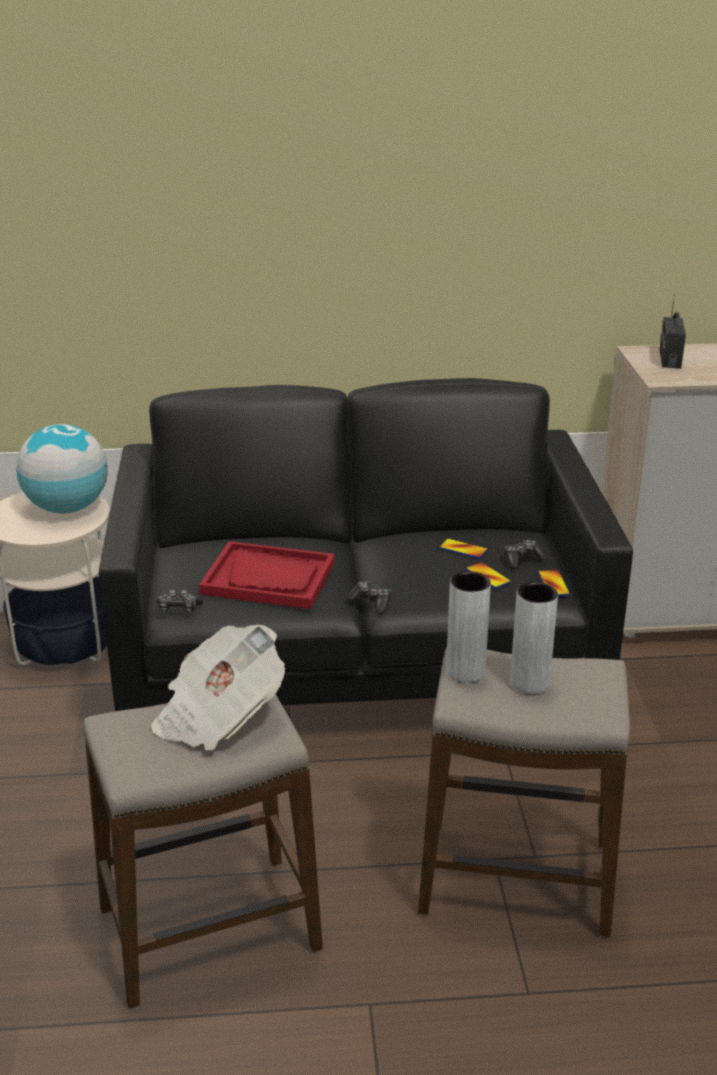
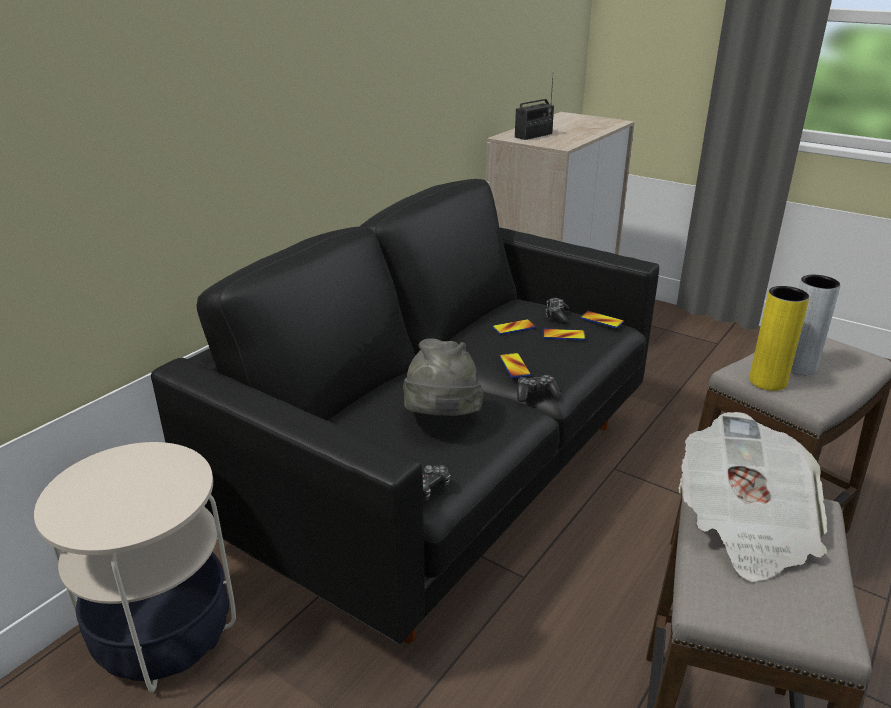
camera: 50 degrees left, 0 degrees up
(67, 508) = (139, 472): globe -> none
(269, 578) = (441, 420): red tray -> grey hat
(396, 575) = (514, 366): none -> phone
(465, 672) = (767, 382): grey vase -> yellow vase
(669, 359) = (533, 135): radio -> radio turned 90 degrees counterclockwise

